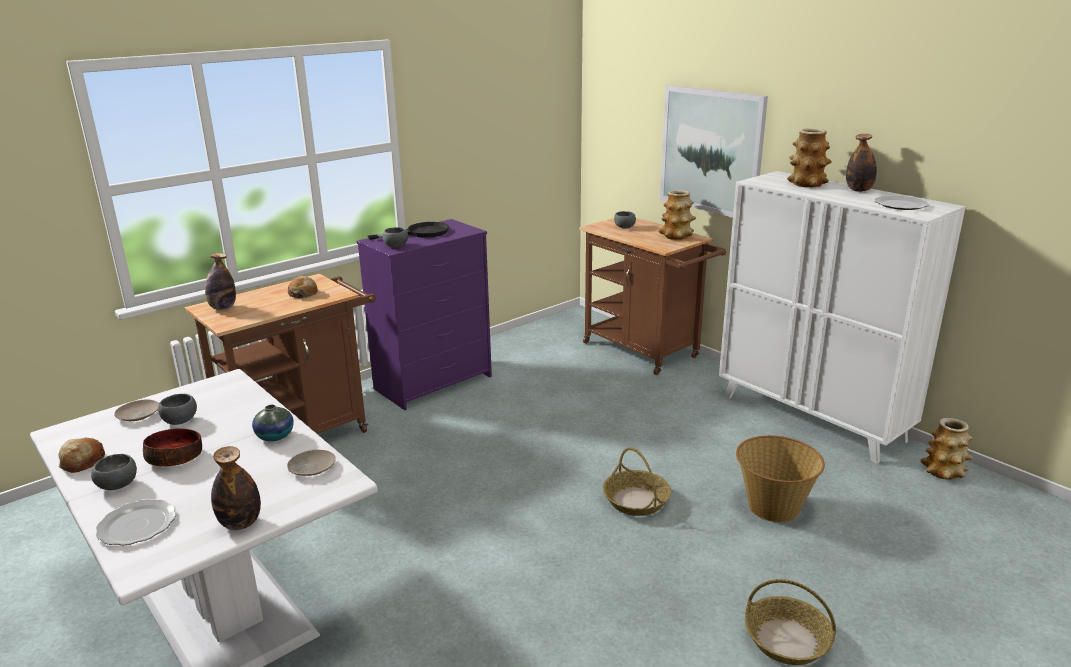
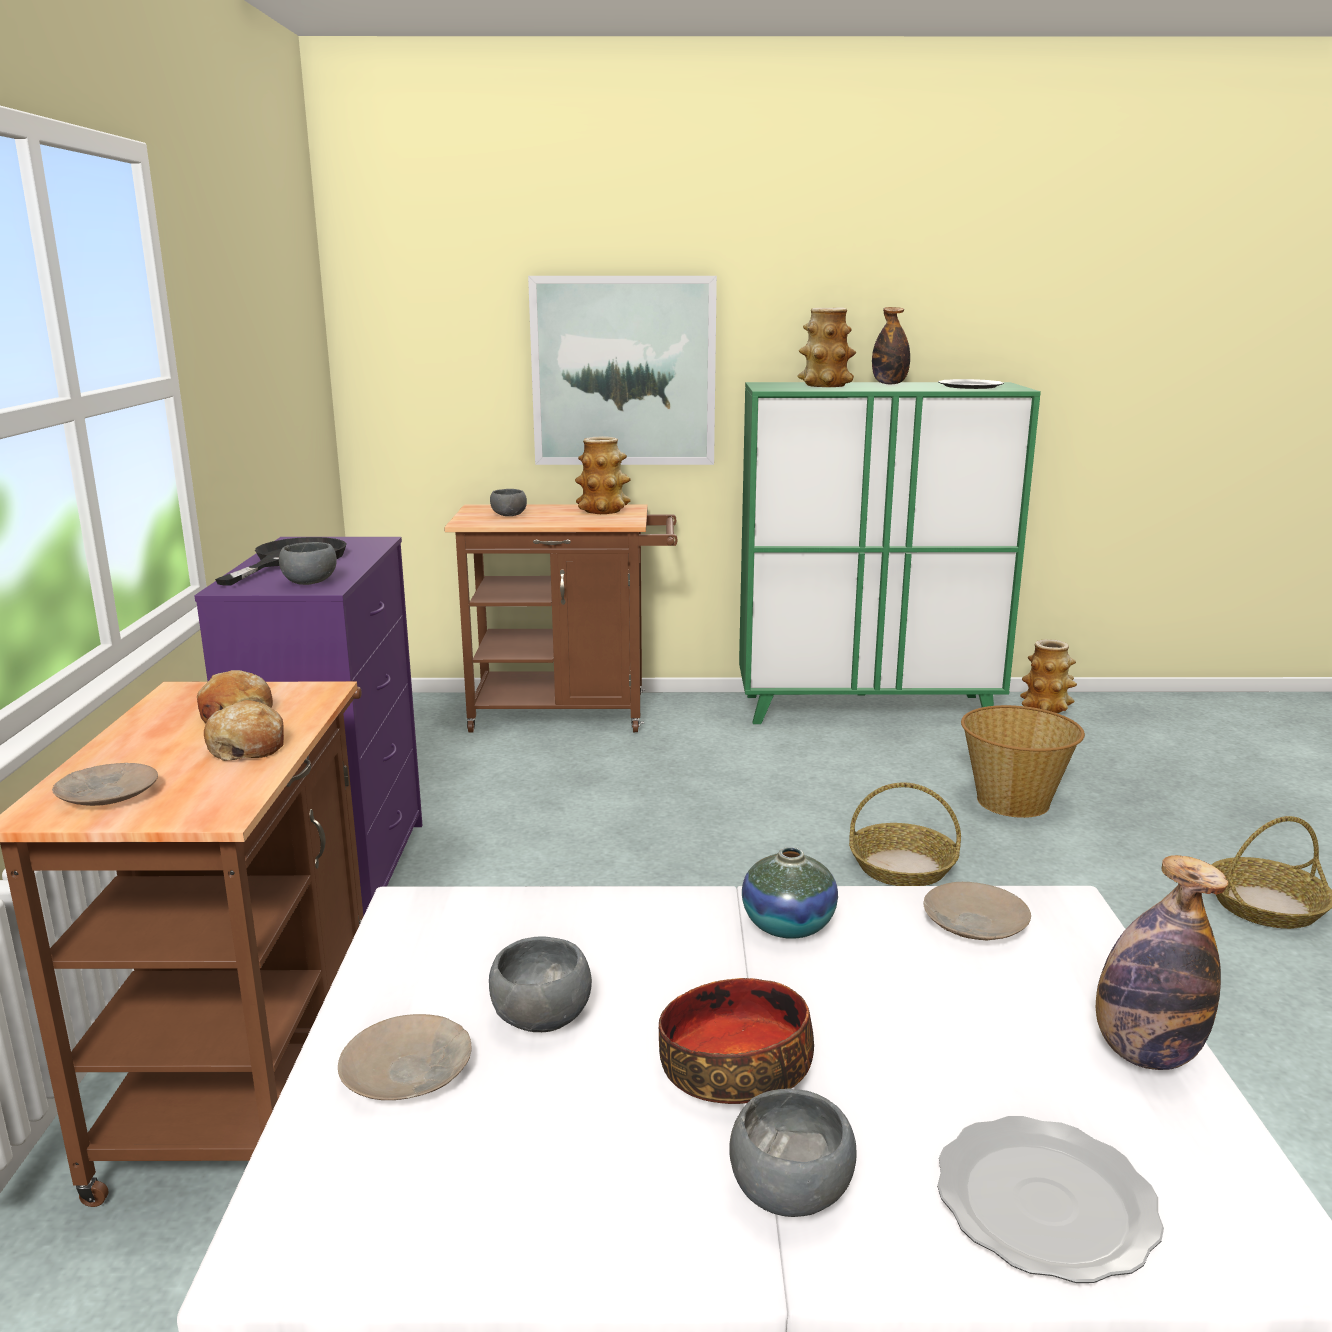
camera: 50 degrees left, 5 degrees down
(82, 461) = (565, 1231): bread -> bread (247, 747)
(223, 308) = (107, 795): bottle -> beige plate
(812, 418) = (868, 709): white cabinet -> green cabinet

